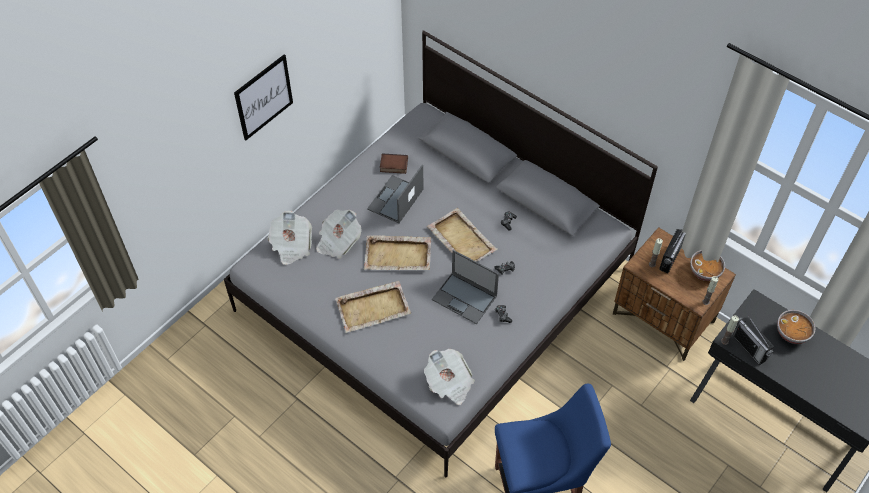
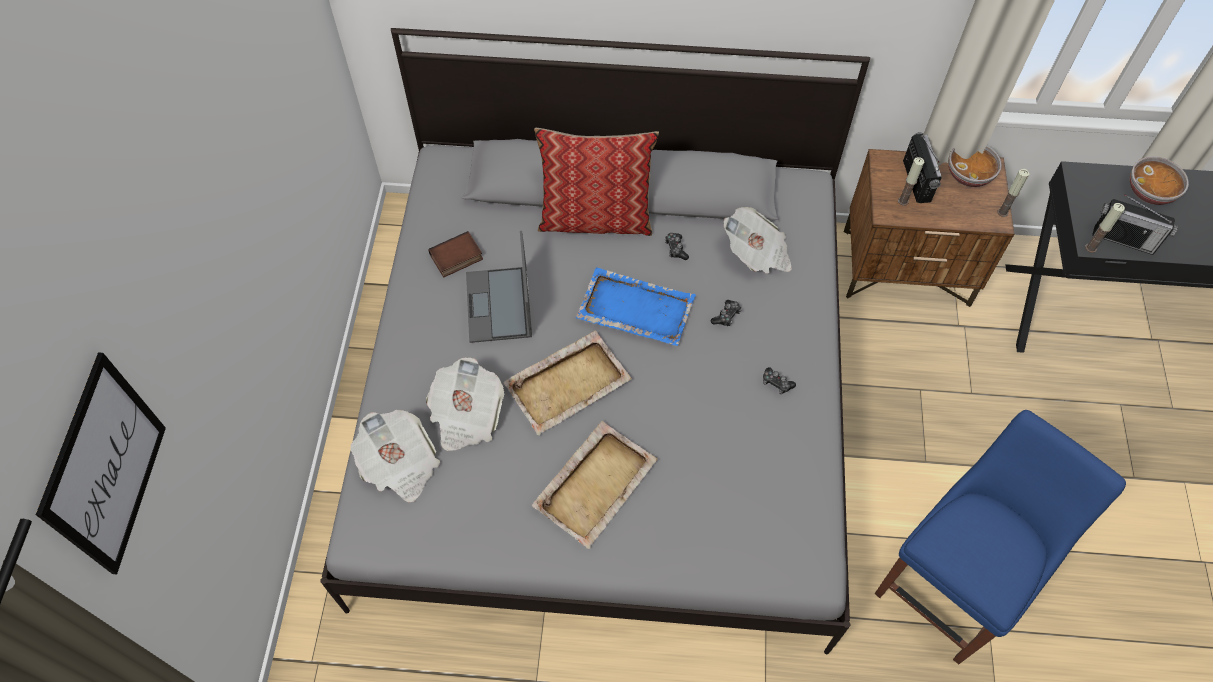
camera: 35 degrees left, 5 degrees up
(264, 97) = (235, 253): picture -> picture (105, 466)
(449, 383) = (788, 527): newspaper -> newspaper (757, 254)
(461, 239) = (634, 308): beige tray -> blue tray
(465, 298) = (708, 389): laptop -> none
(479, 184) = (596, 218): none -> pillow

